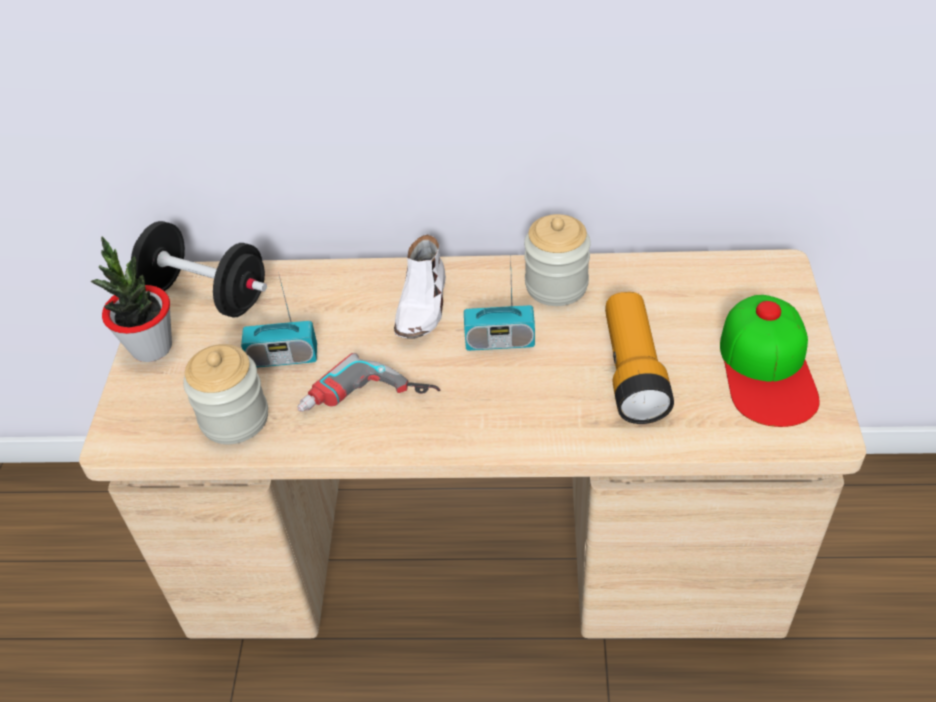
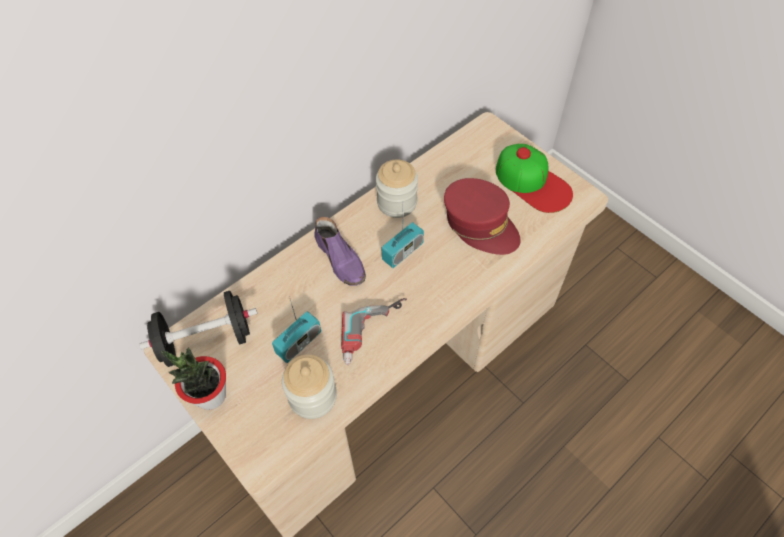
camera: 45 degrees left, 10 degrees up
(423, 305) = (341, 259): white shoe -> purple shoe
(633, 372) = (480, 224): flashlight -> red cap

